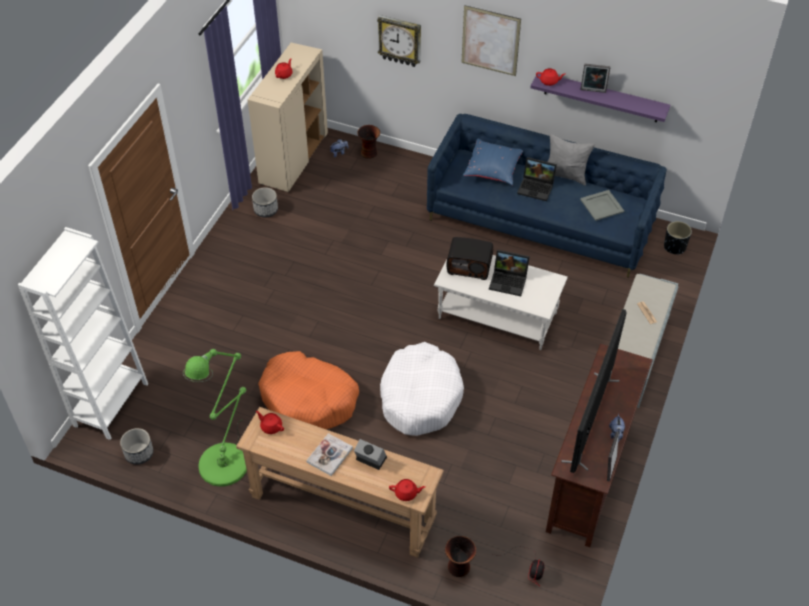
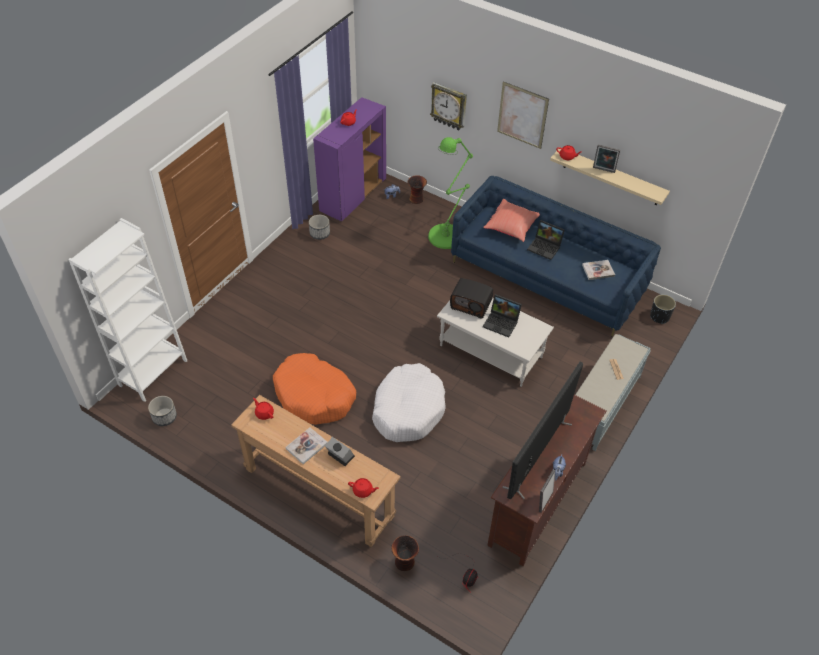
camera: 10 degrees right, 0 degrees up
(227, 459) = (234, 434): green floor lamp -> green floor lamp (448, 233)
(293, 159) = (353, 195): beige cabinet -> purple cabinet
(493, 170) = (512, 227): blue pillow -> red pillow
(565, 175) = (573, 240): grey pillow -> none
(601, 97) = (611, 177): purple shelf -> beige shelf
(601, 205) = (598, 270): grey tray -> book

